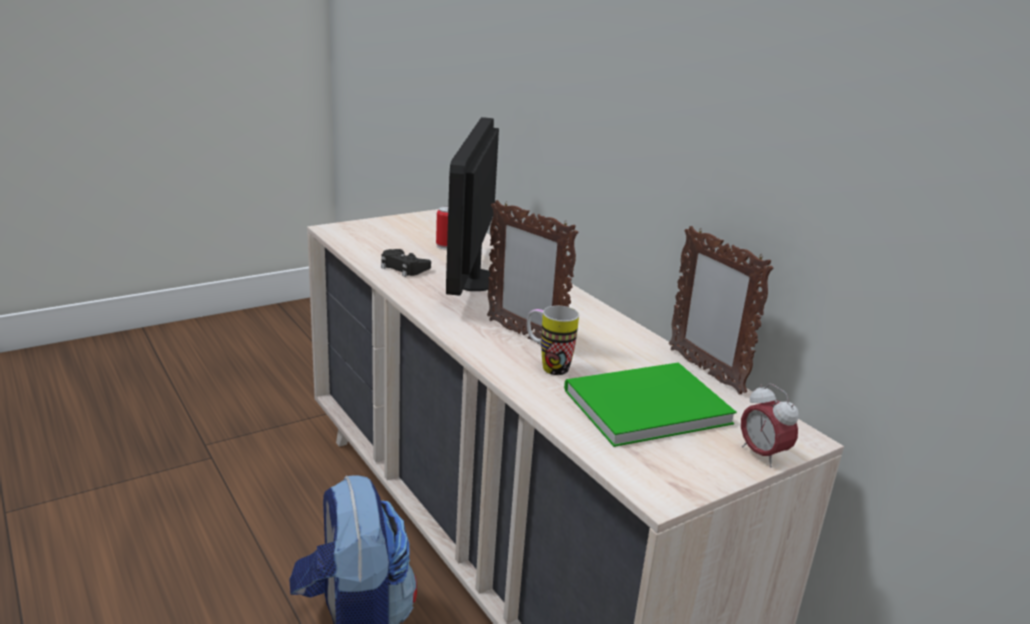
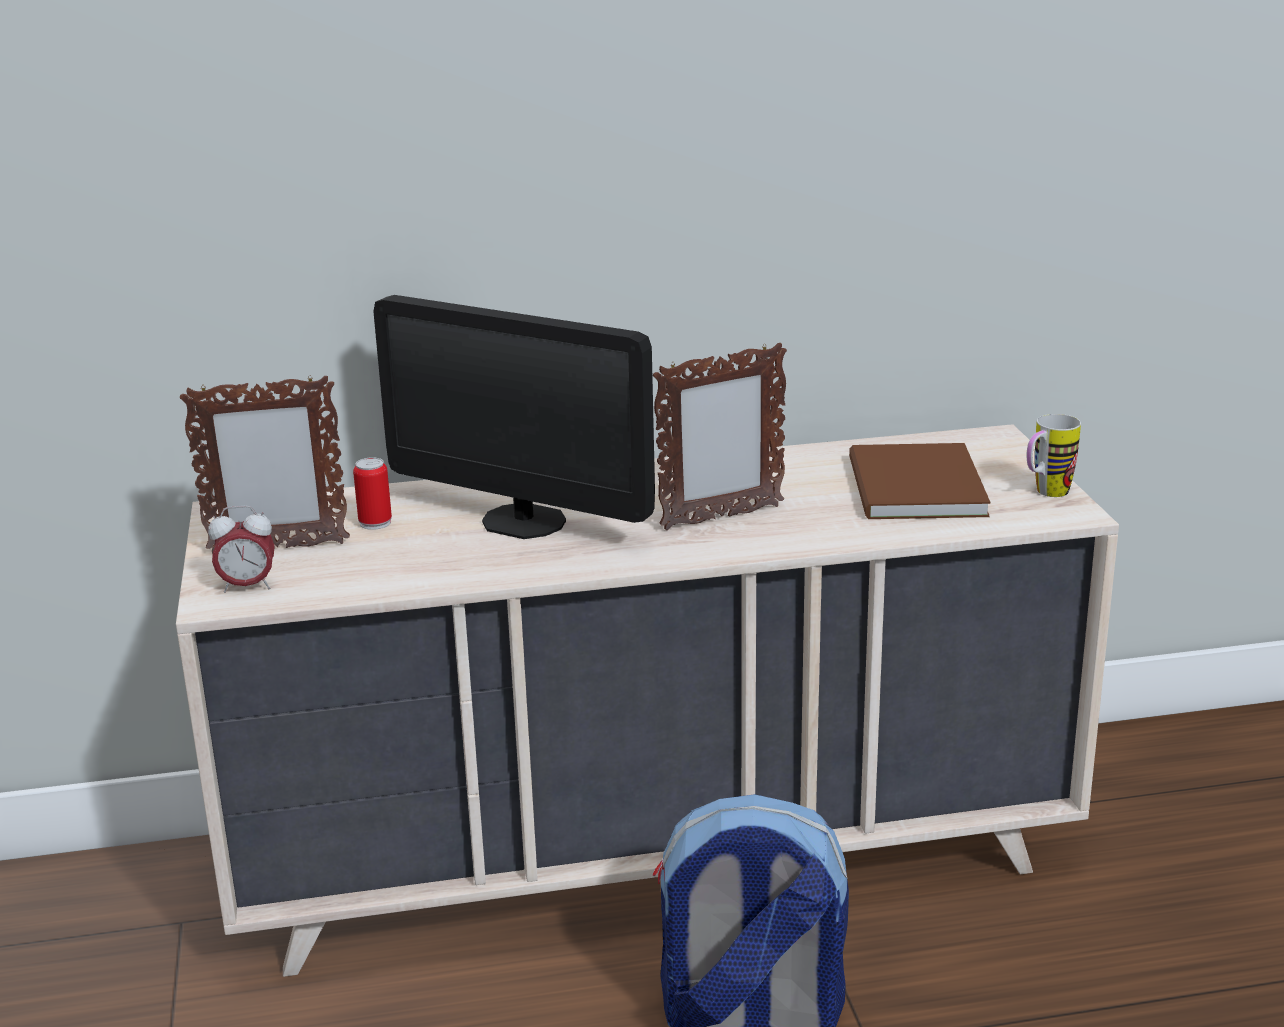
camera: 65 degrees left, 0 degrees up
(403, 268) = (442, 563): black game controller -> none
(547, 366) = (806, 518): mug -> mug (1045, 494)
(641, 405) = (913, 489): green book -> brown book
(704, 371) = (851, 444): picture frame -> picture frame (277, 548)
(762, 455) = (1021, 458): alarm clock -> alarm clock (247, 586)

